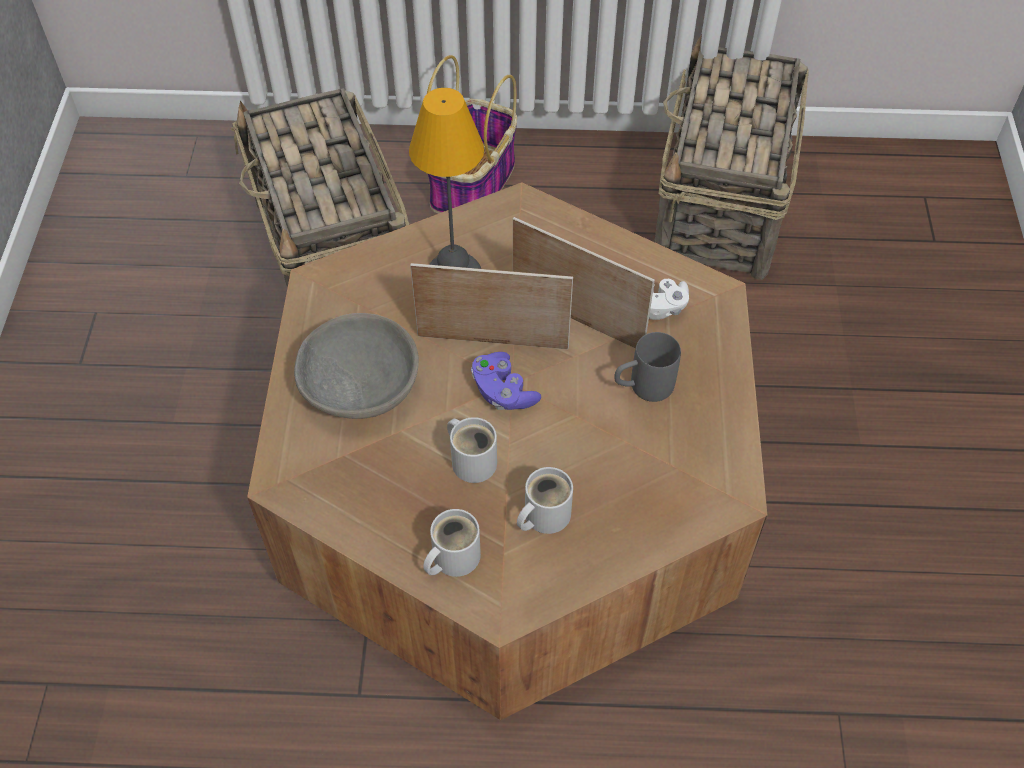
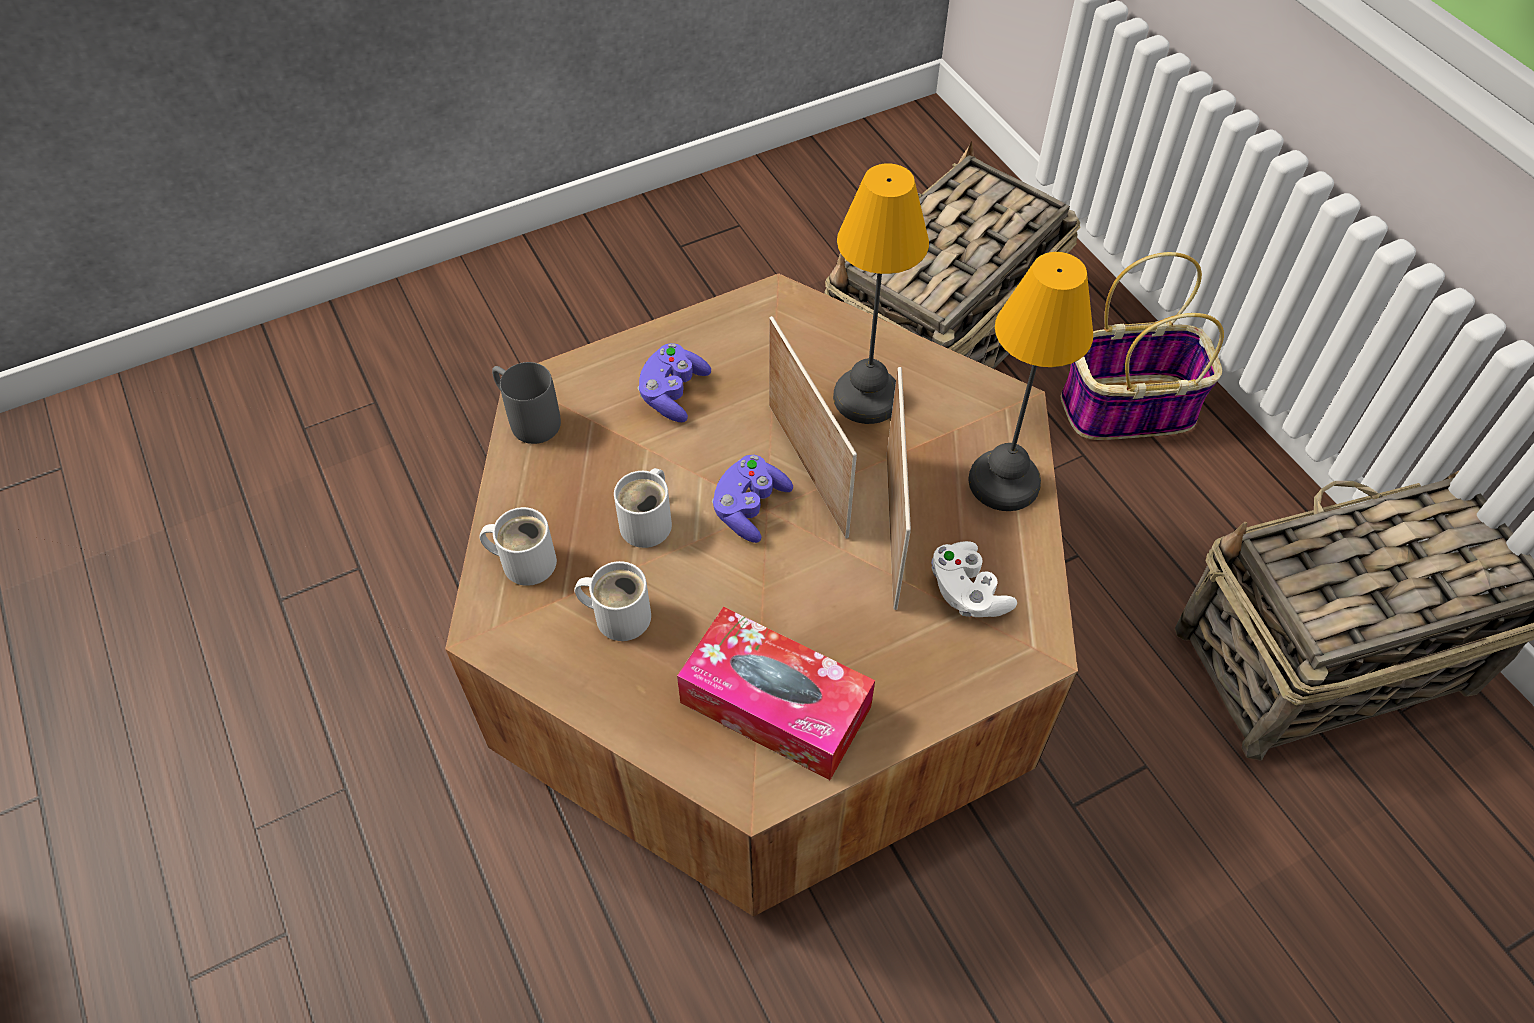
camera: 60 degrees right, 0 degrees up
(359, 390) = (673, 393): grey bowl -> purple game controller
(579, 243) = (1001, 481): none -> table lamp
(642, 387) = (844, 631): grey mug -> grey mug (527, 419)
(676, 454) = (775, 705): none -> tissue box

